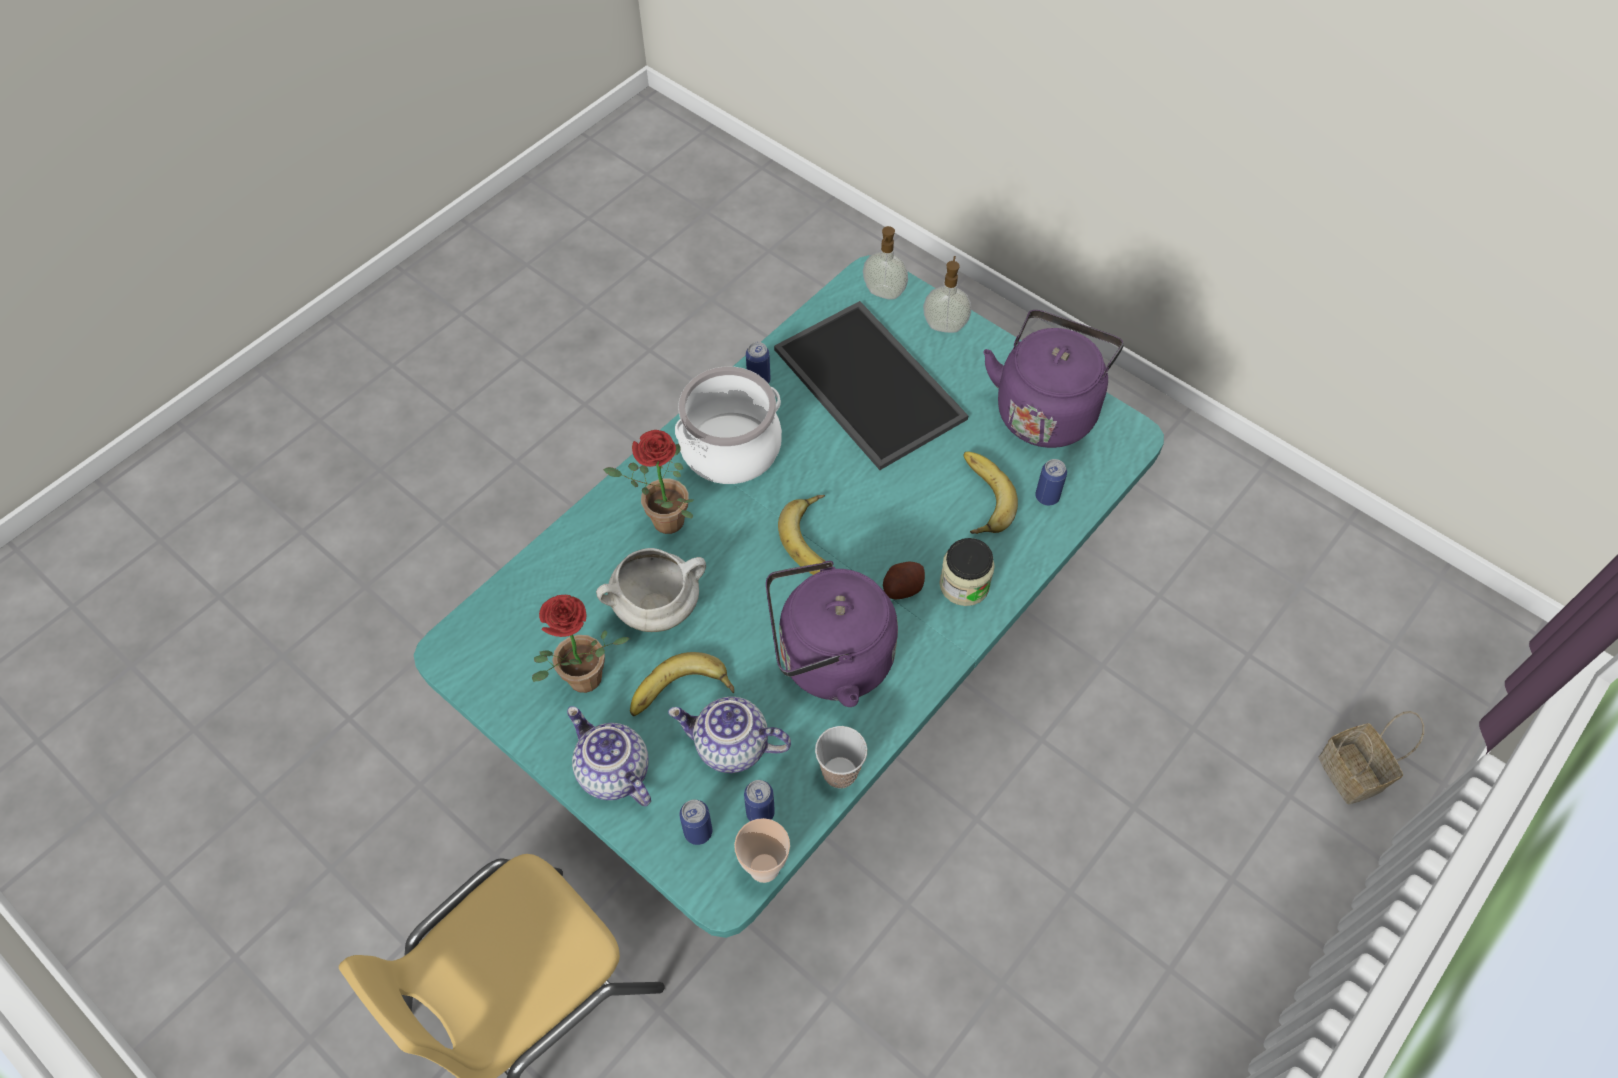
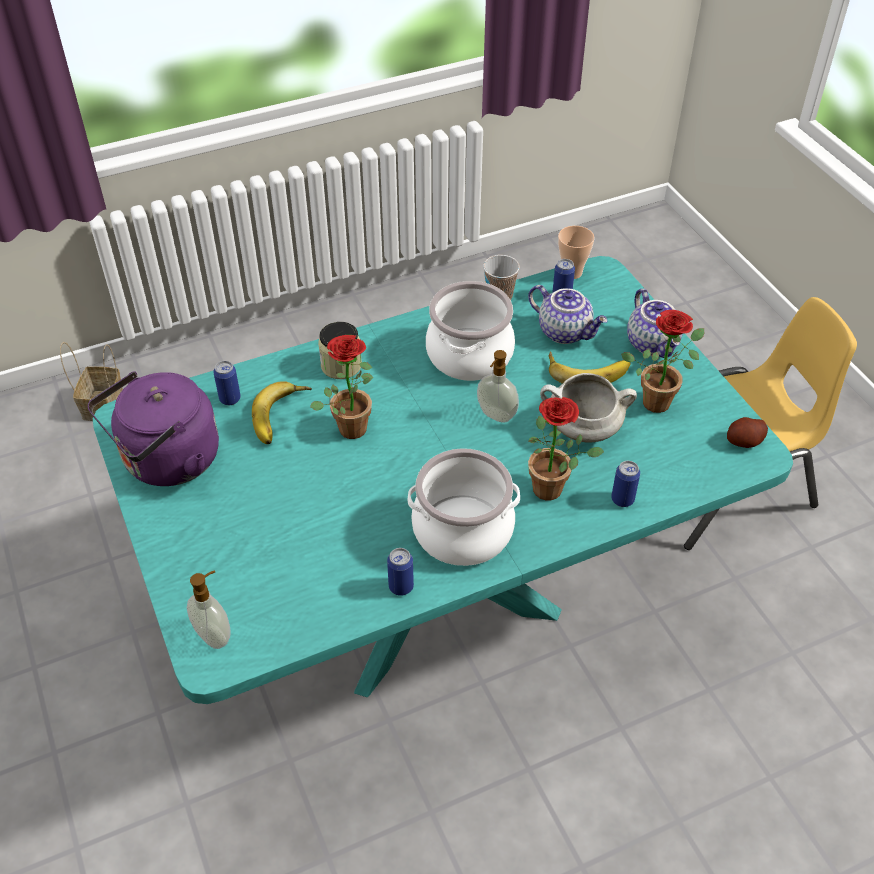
camera: 155 degrees left, 10 degrees down
(698, 832) = (606, 299): can -> can (622, 499)
(816, 540) = (432, 432): banana -> none
(828, 660) = (470, 355): purple kettle -> cooking pot
(872, 384) = (296, 542): tray -> none
(902, 587) = (387, 379): potato -> potato (744, 441)
(904, 517) = (351, 424): none -> potted plant
(945, 325) = (184, 574): soap dispenser -> soap dispenser (495, 415)

